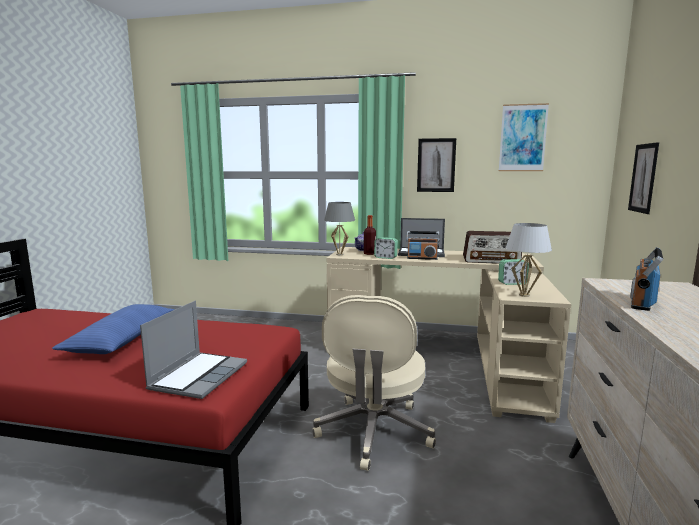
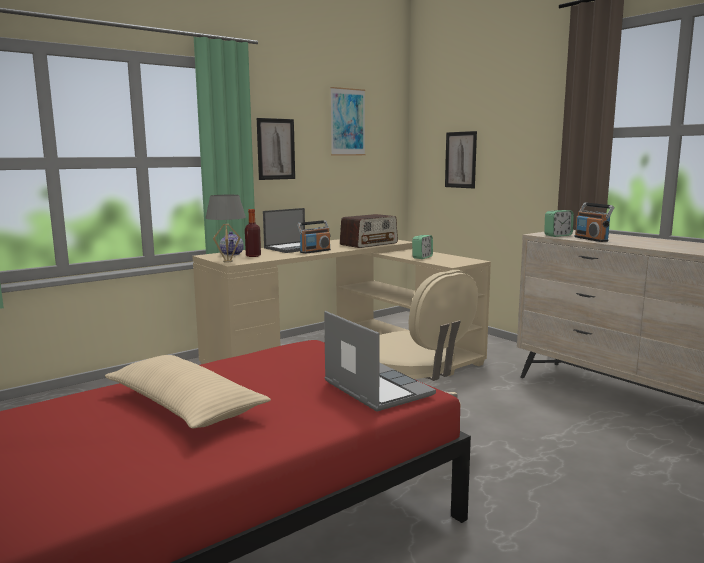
camera: 50 degrees left, 0 degrees up
(122, 339) = (184, 406): blue pillow -> beige pillow
(385, 257) = (283, 256): alarm clock -> alarm clock (558, 235)
(524, 295) = (455, 262): white table lamp -> none

